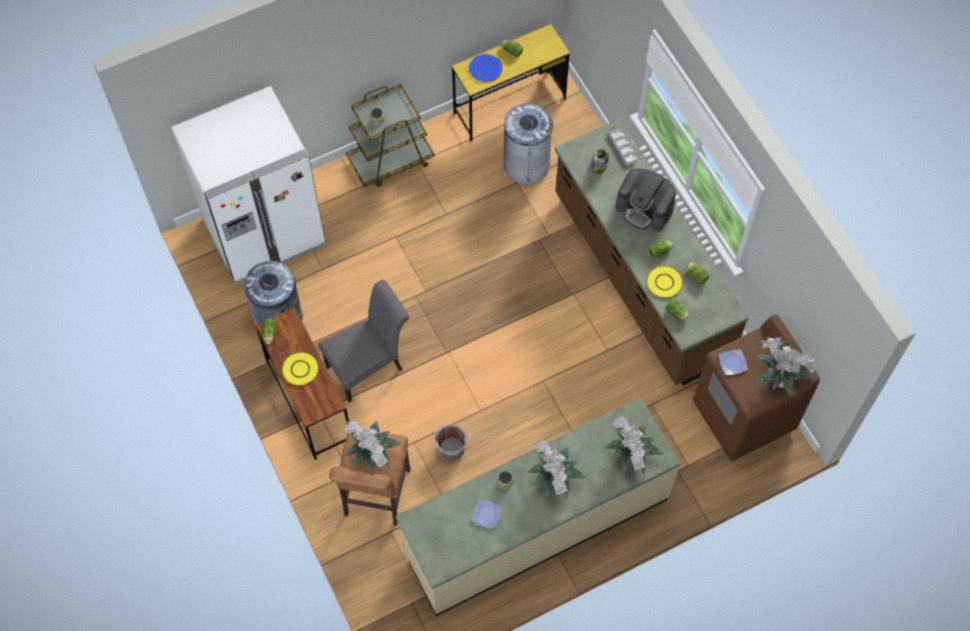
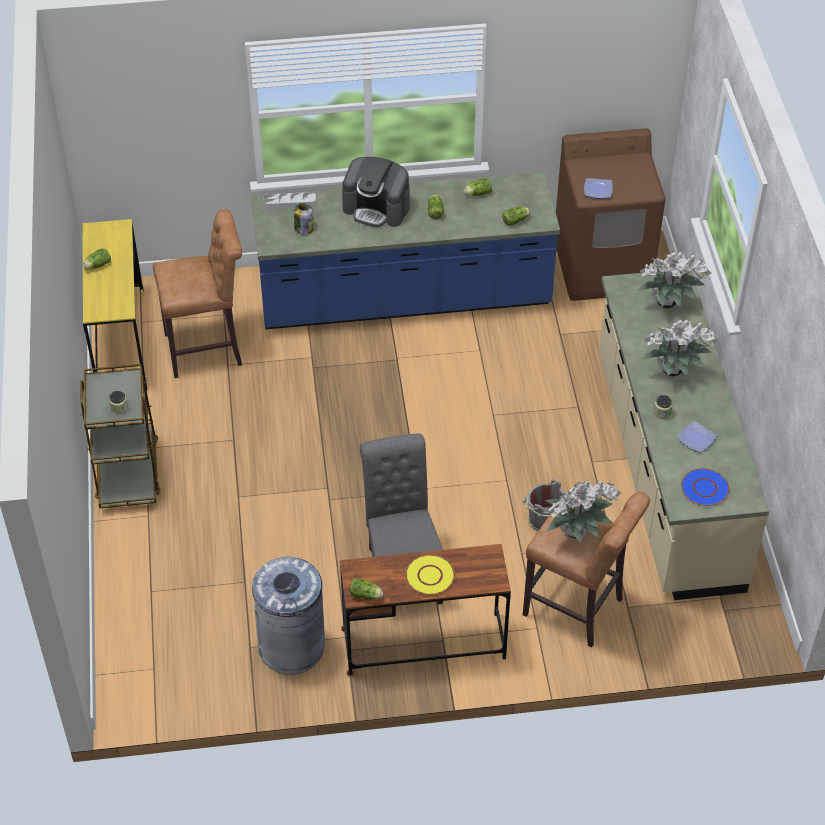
camera: 70 degrees left, 15 degrees down
(264, 233) = (160, 630): white fridge -> none
(485, 68) = (106, 294): blue plate -> blue plate (704, 488)
(526, 164) = (208, 349): grey trash can -> brown stool
(639, 278) = (405, 299): brown counter -> blue counter
(644, 209) = (377, 208): coffee machine -> coffee machine turned 60 degrees clockwise
(664, 282) = (474, 219): yellow plate -> none
(778, 377) = (628, 163): potted plant -> none

